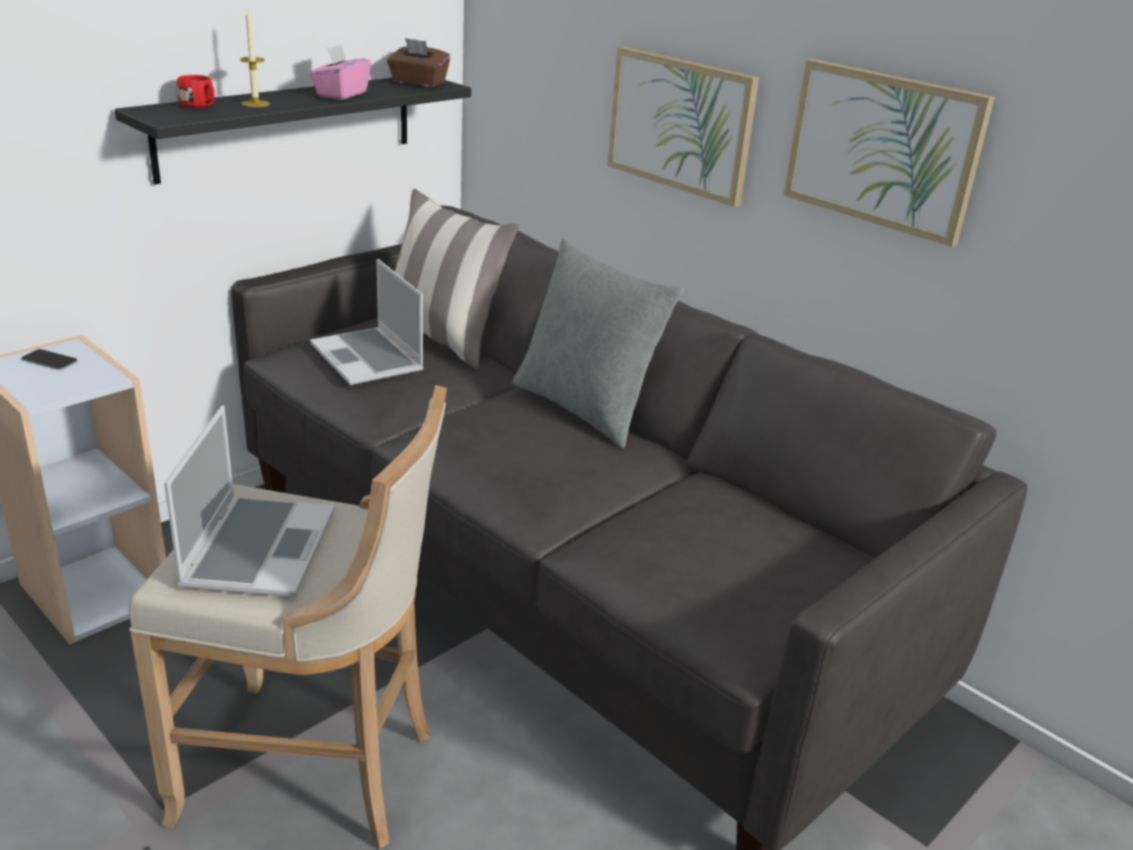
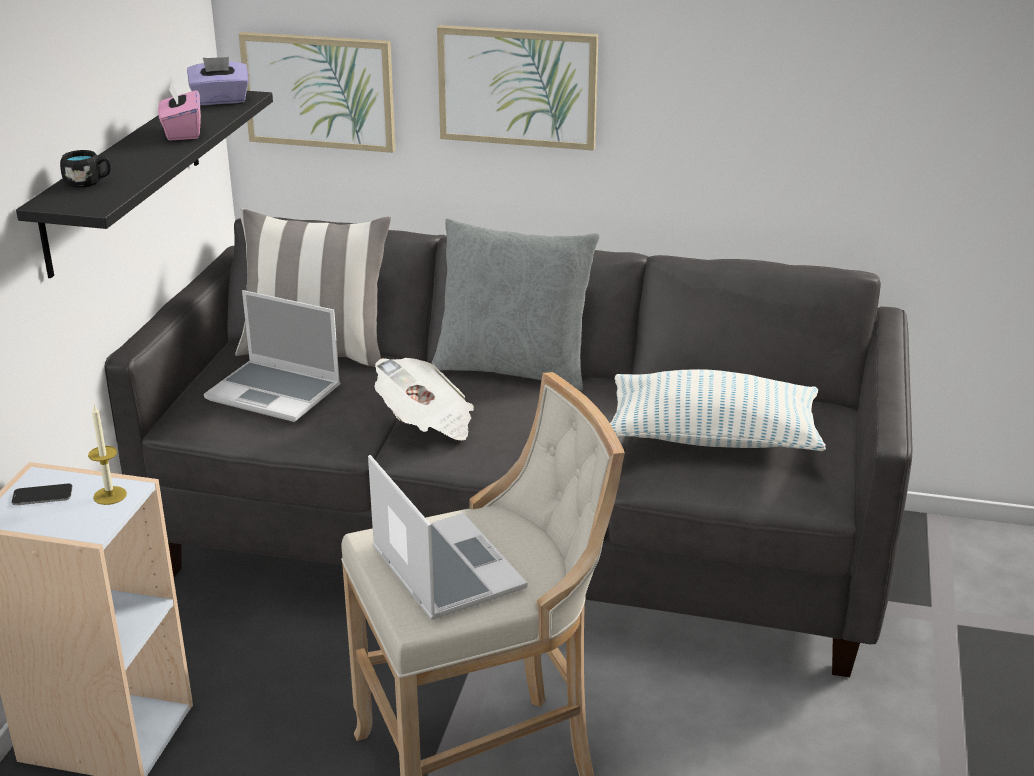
camera: 30 degrees left, 0 degrees up
(200, 106) = (88, 182): red mug -> black mug
(255, 104) = (132, 165): candle -> candle (110, 495)
(418, 83) = (220, 100): brown tissue box -> purple tissue box
(449, 424) = (427, 422): none -> newspaper
(693, 540) = (712, 438): none -> pillow
(883, 149) = (730, 76): picture -> picture (319, 91)

